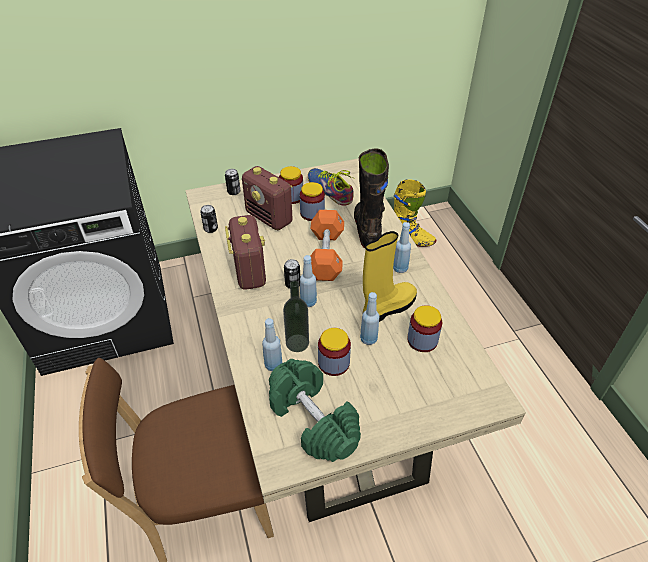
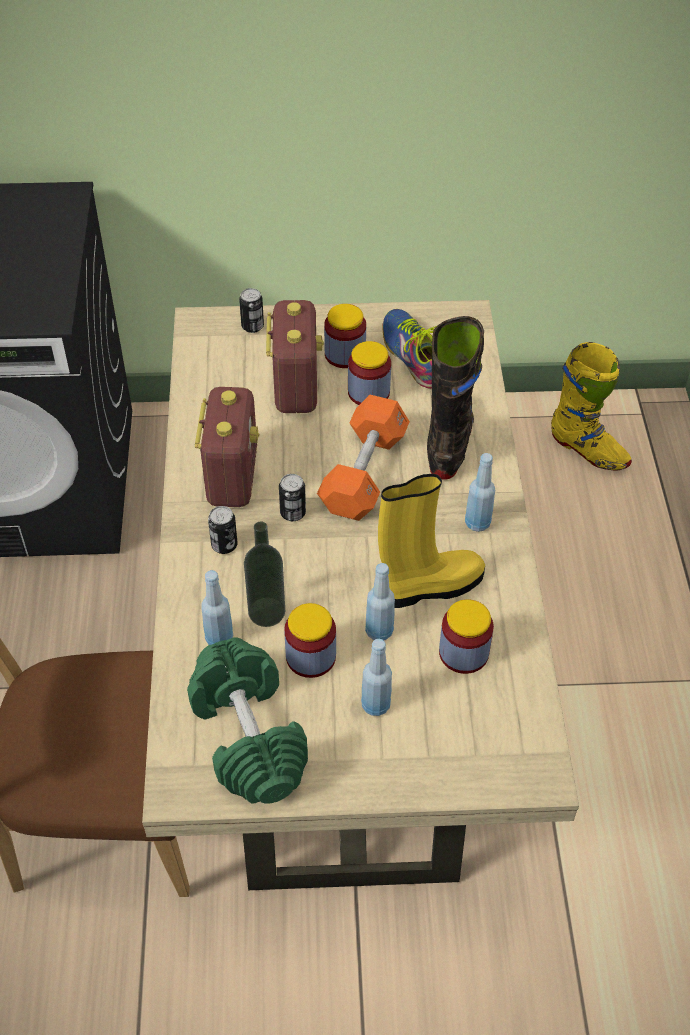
camera: 15 degrees right, 5 degrees up
(211, 229) = (195, 387): can -> can (224, 545)
(269, 218) = (295, 387): radio -> radio turned 150 degrees counterclockwise
(308, 302) = (307, 548): blue bottle -> blue bottle (375, 705)

